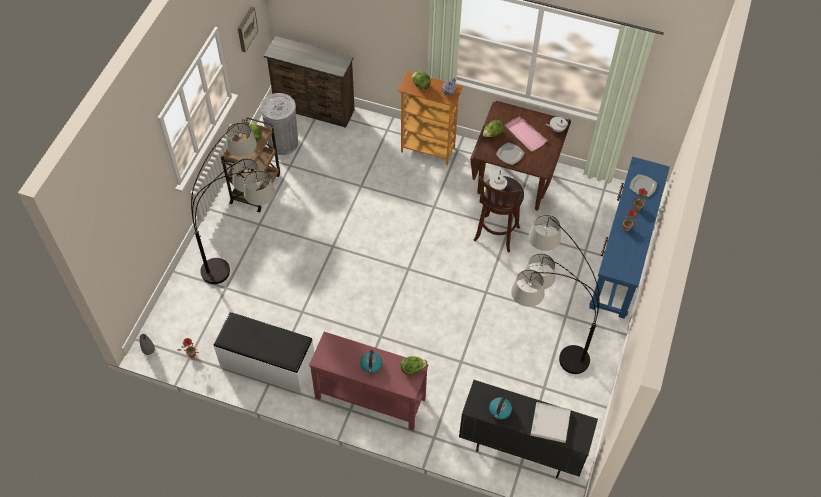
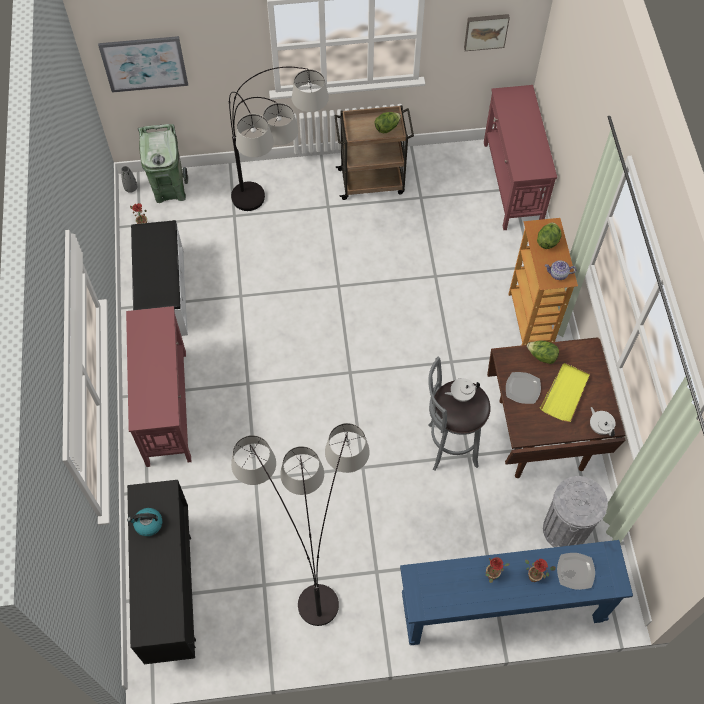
camera: 65 degrees right, 5 degrees up
(118, 241) = (144, 63): none -> picture
(170, 323) = (170, 190): none -> green trash can
(283, 143) = (446, 177): grey trash can -> grey trash can (565, 529)
(314, 109) = (512, 184): brown dresser -> red console table
(371, 365) = (151, 369): kettle -> none
(412, 369) = (165, 412): lettuce -> none
(496, 236) = (449, 445): brown stool -> grey stool
(524, 135) = (565, 393): pink tray -> yellow tray
(550, 423) = (155, 587): white tray -> none

